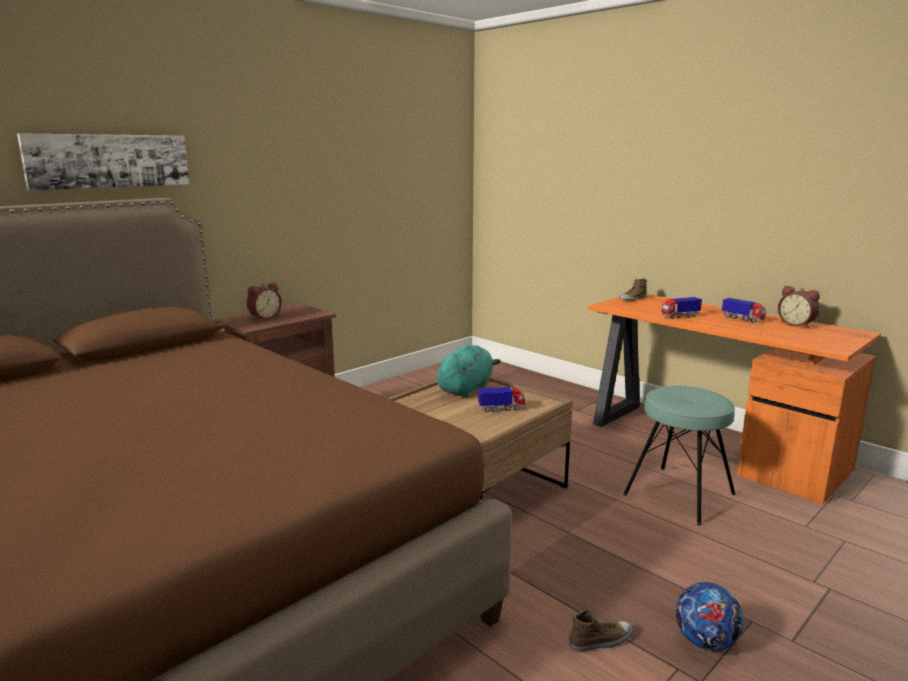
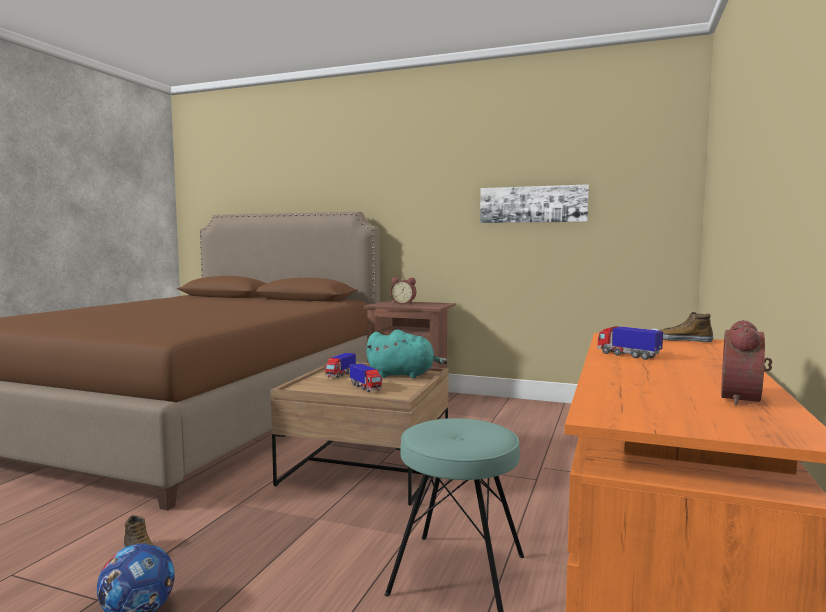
camera: 65 degrees right, 10 degrees down
(109, 161) = (338, 189): picture -> picture (533, 204)
(743, 319) = (694, 376): toy truck -> toy truck (340, 374)

